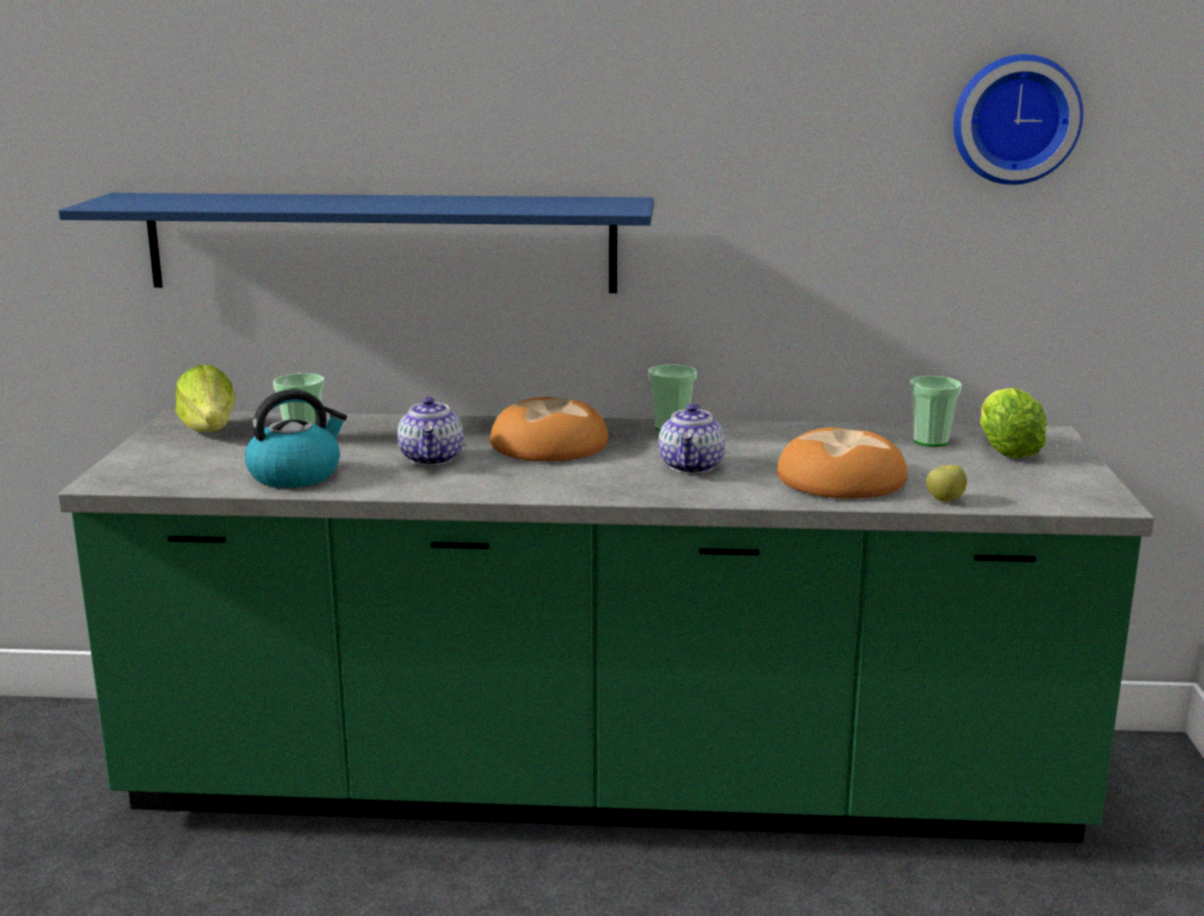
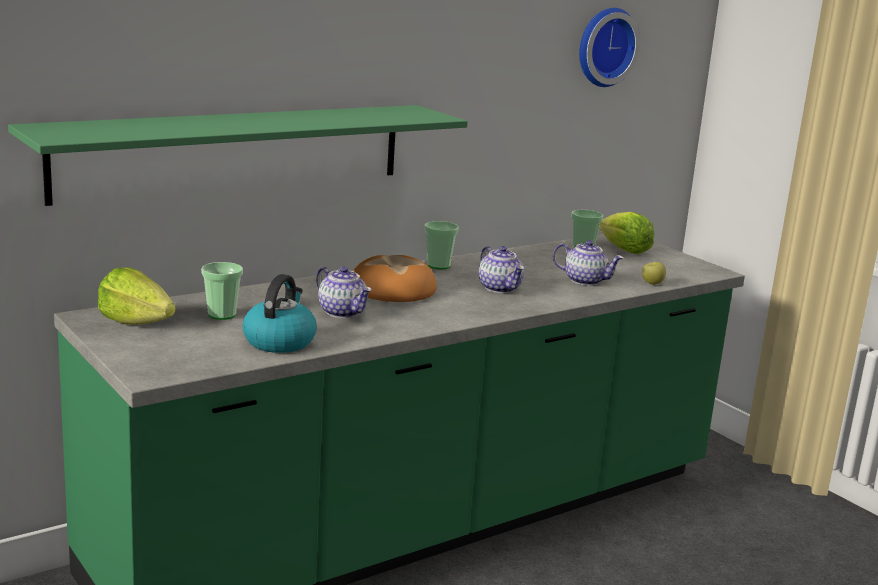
camera: 40 degrees left, 0 degrees up
(381, 242) = (235, 151): blue shelf -> green shelf
(841, 478) = (585, 281): bread -> teapot

